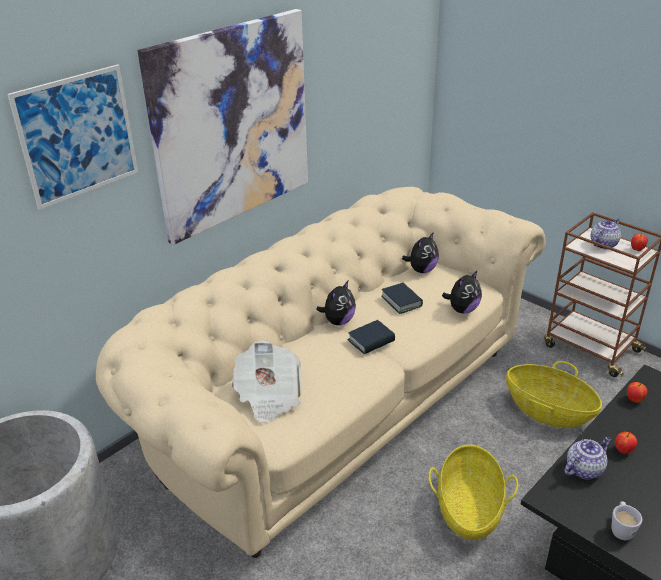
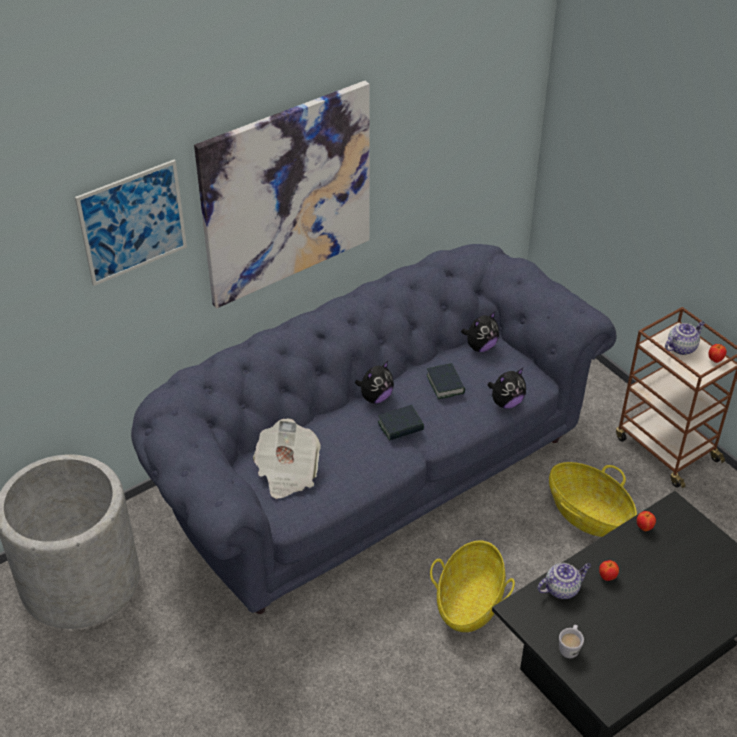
camera: 10 degrees right, 10 degrees up
(334, 404) = (369, 472): beige sofa -> blue sofa

